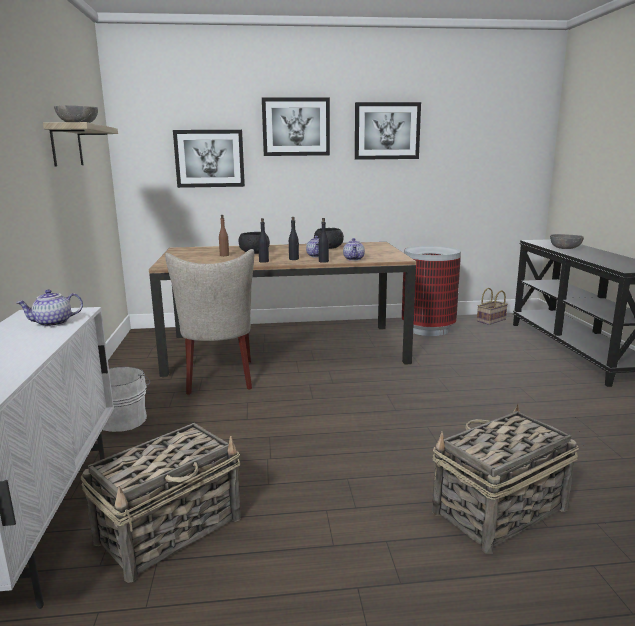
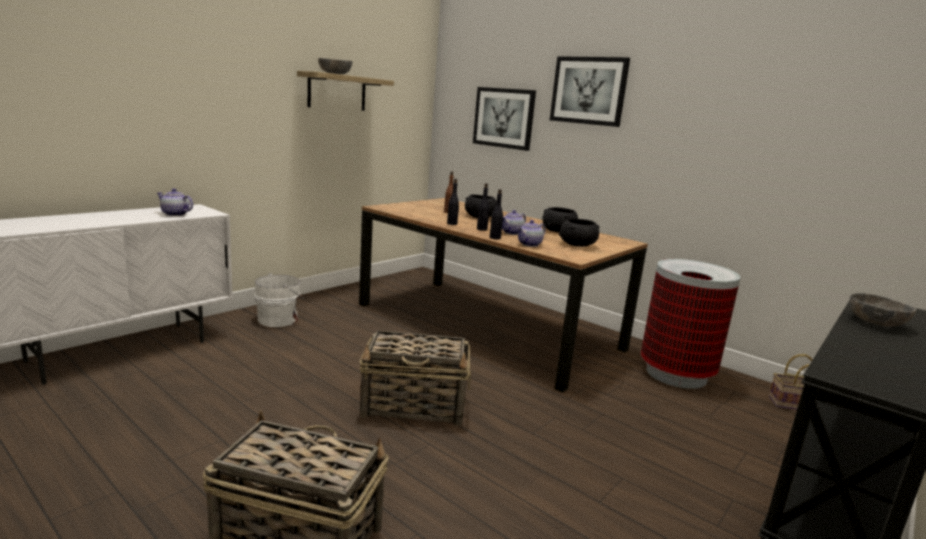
camera: 45 degrees right, 0 degrees up
(171, 529) = (149, 389): basket -> basket (415, 406)
(219, 379) = (387, 323): beige chair -> none
(369, 252) = (577, 245): none -> black bowl
(387, 131) = (696, 103): picture -> none

